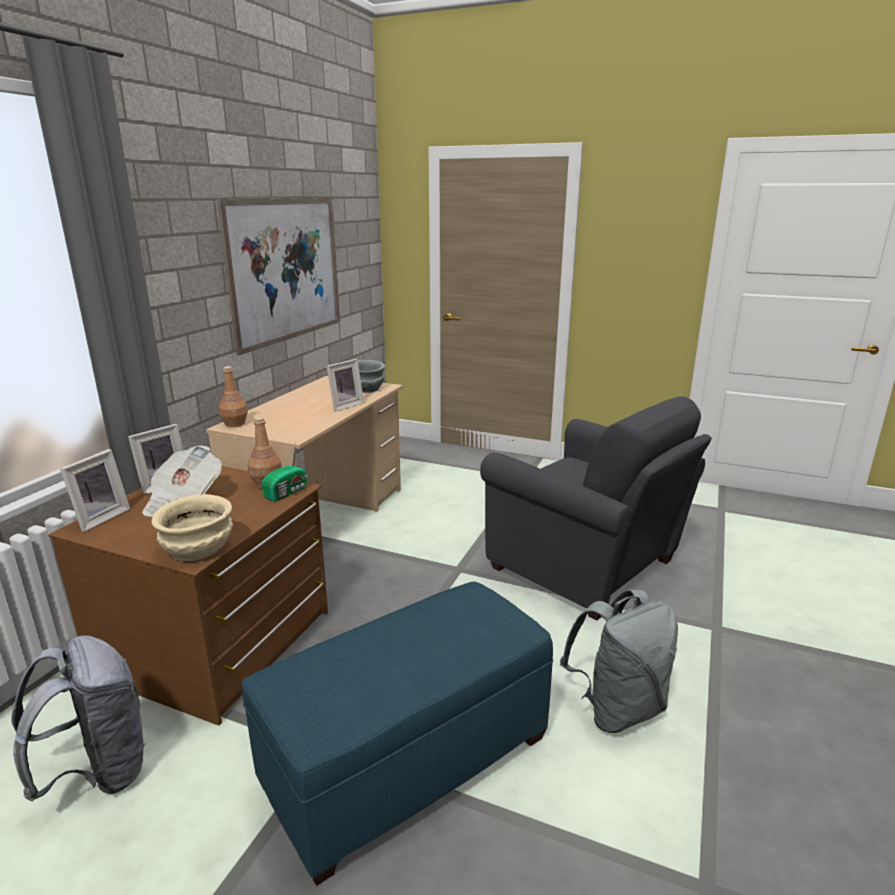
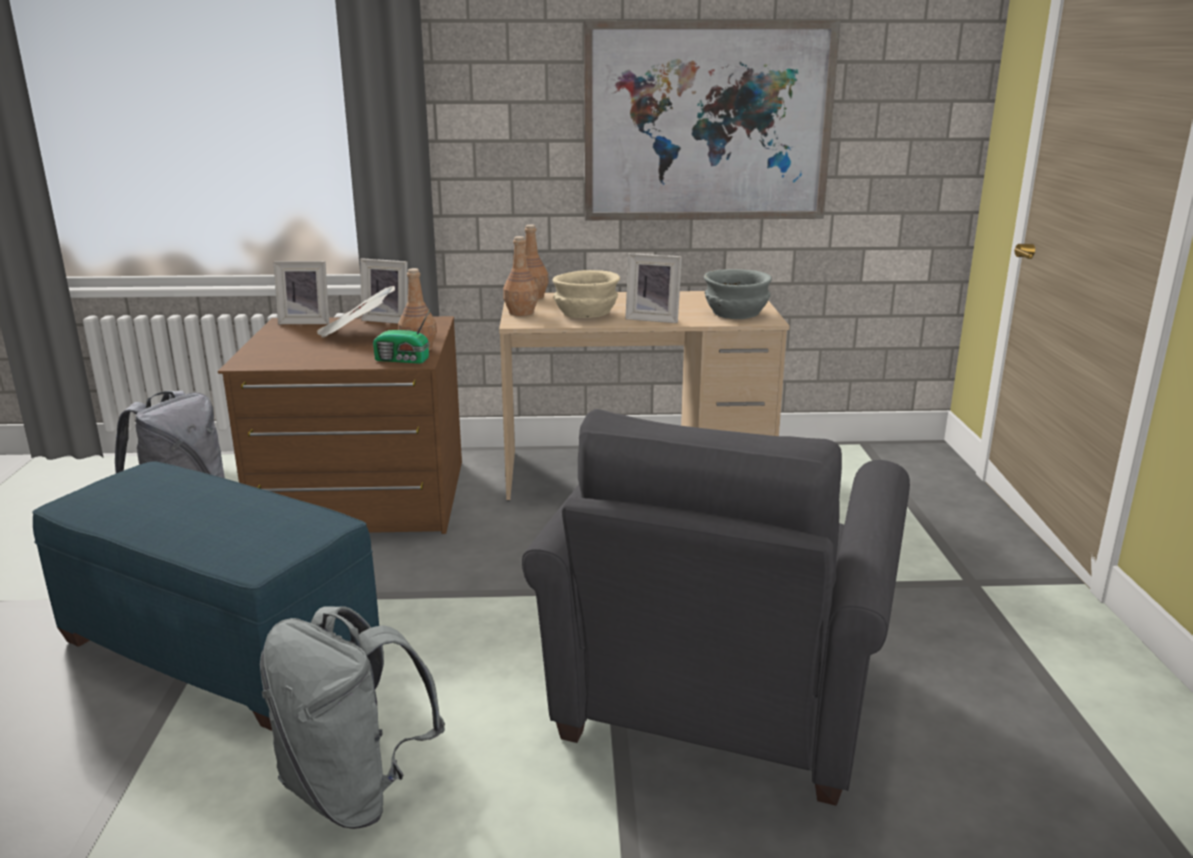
camera: 65 degrees right, 0 degrees up
(198, 548) = (263, 360): beige bowl -> beige bowl (585, 314)
(270, 433) = (521, 312): none -> brown bottle

